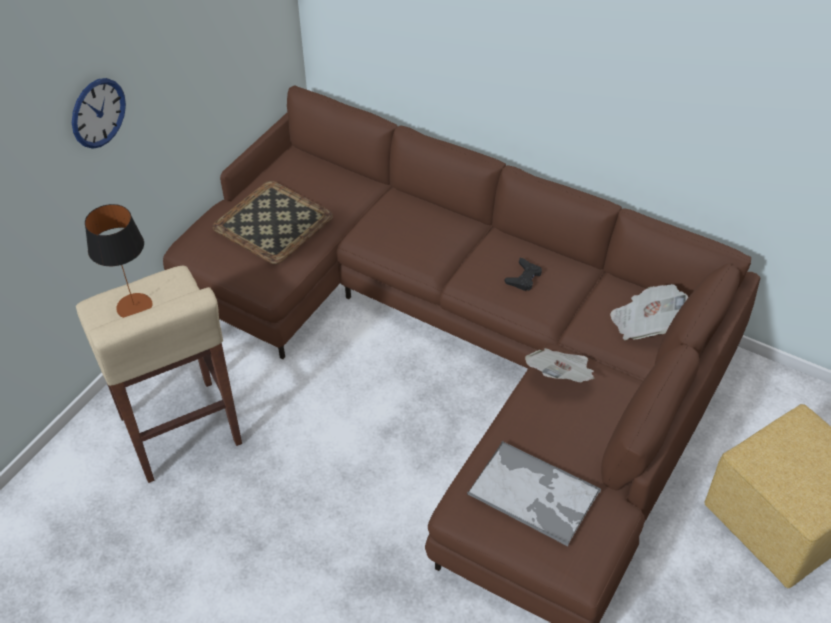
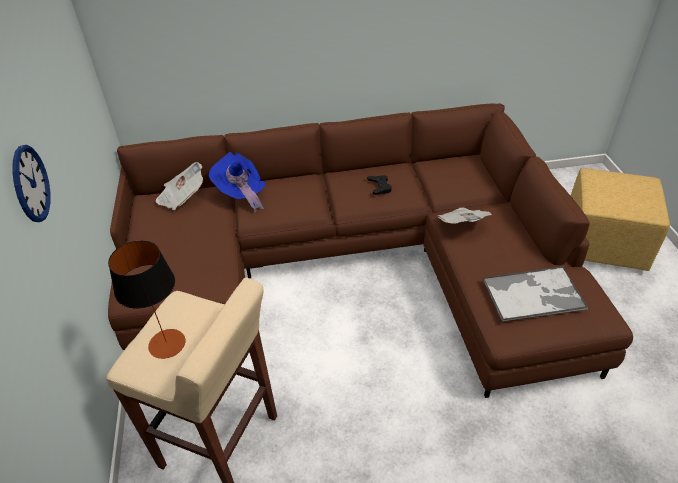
camera: 40 degrees left, 5 degrees down
(273, 223) = (179, 245): tray -> none
(380, 201) = (241, 194): none -> blue hat
(645, 324) = (470, 173): newspaper -> newspaper (182, 196)

